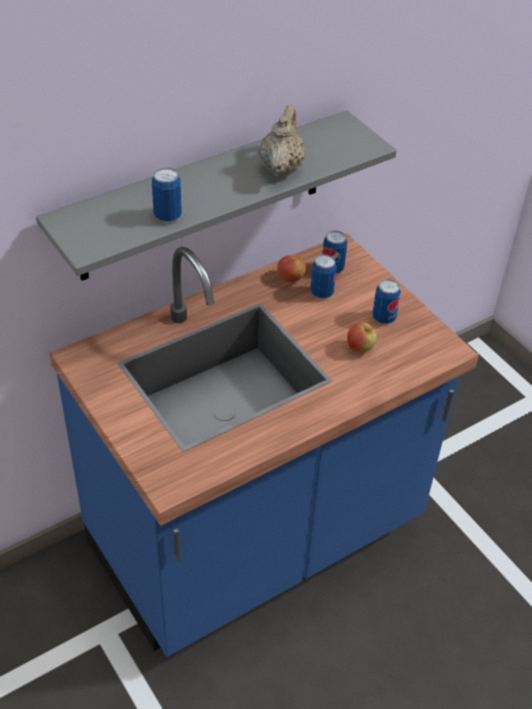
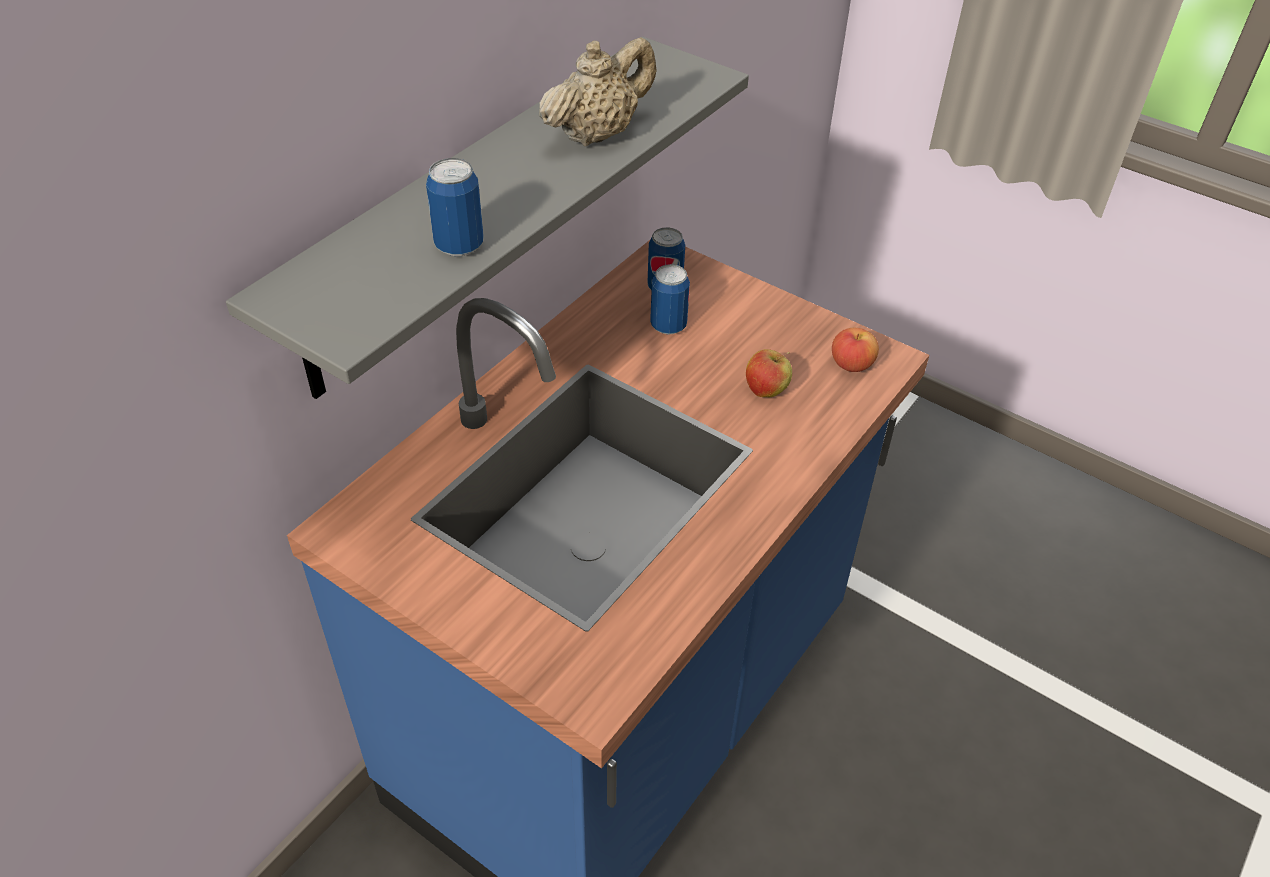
camera: 20 degrees left, 0 degrees up
(281, 168) = (597, 134): beige teapot -> beige teapot turned 60 degrees clockwise
(290, 278) = (612, 316): apple -> apple (851, 364)
(384, 318) = (774, 338): can -> none

